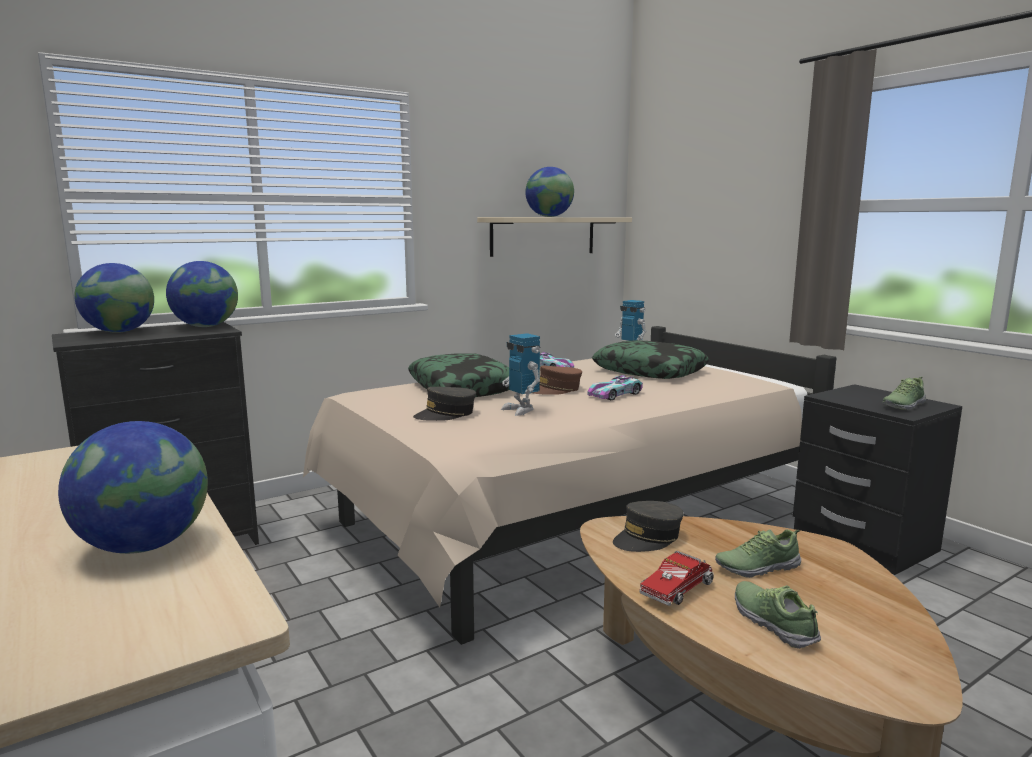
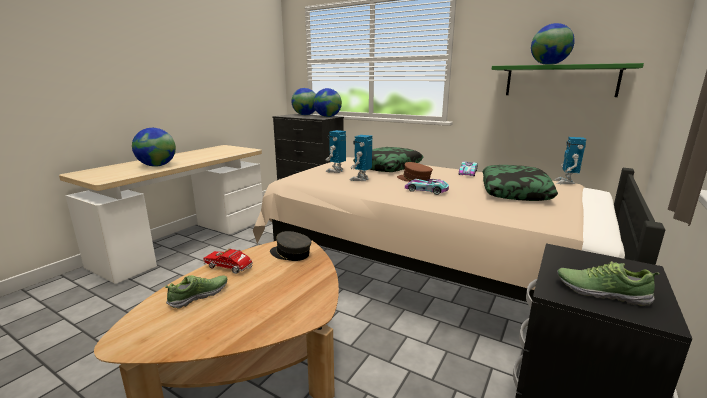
camera: 65 degrees right, 5 degrees up
(446, 414) = (336, 171): grey cap -> toy robot
(543, 236) = (560, 81): beige shelf -> green shelf
(756, 567) = (267, 287): shoe -> none

